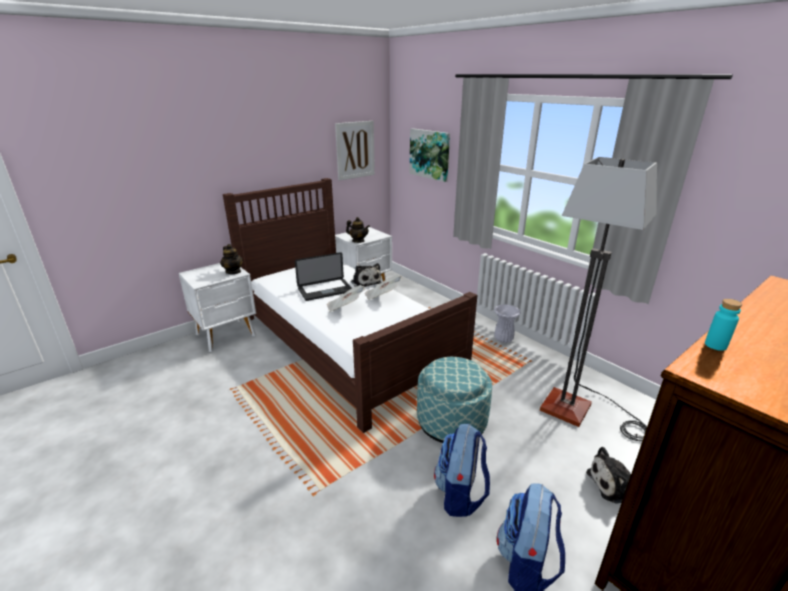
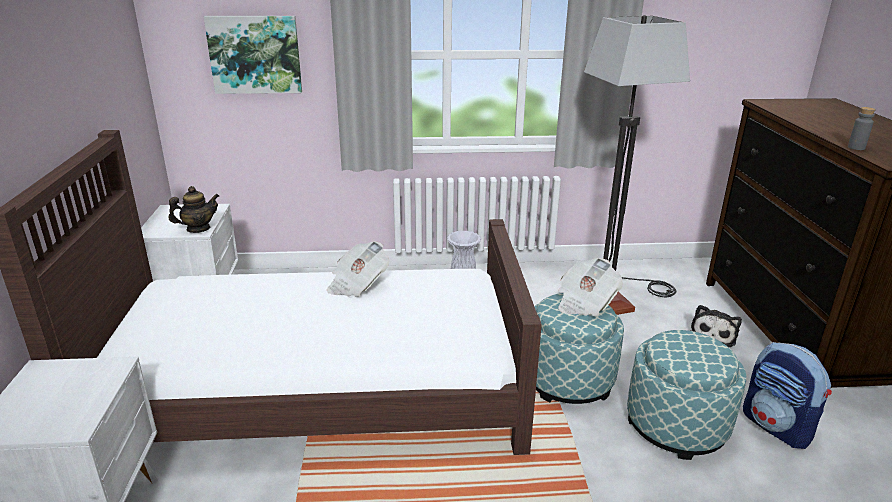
camera: 55 degrees left, 0 degrees up
(233, 271) = (95, 371): teapot -> none
(325, 290) = (268, 319): laptop -> none
(345, 307) = (347, 322): newspaper -> newspaper (585, 302)
(355, 150) = (116, 68): picture -> none
(365, 282) = (295, 280): plush toy -> none
(460, 494) = (676, 425): backpack -> ottoman
(715, 345) = (856, 147): turquoise bottle -> grey bottle

